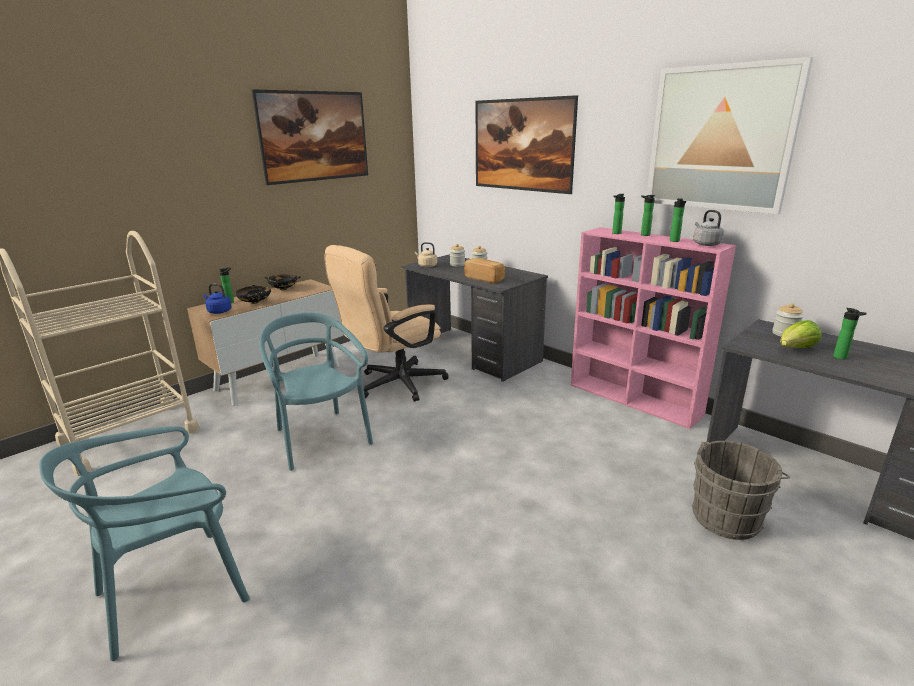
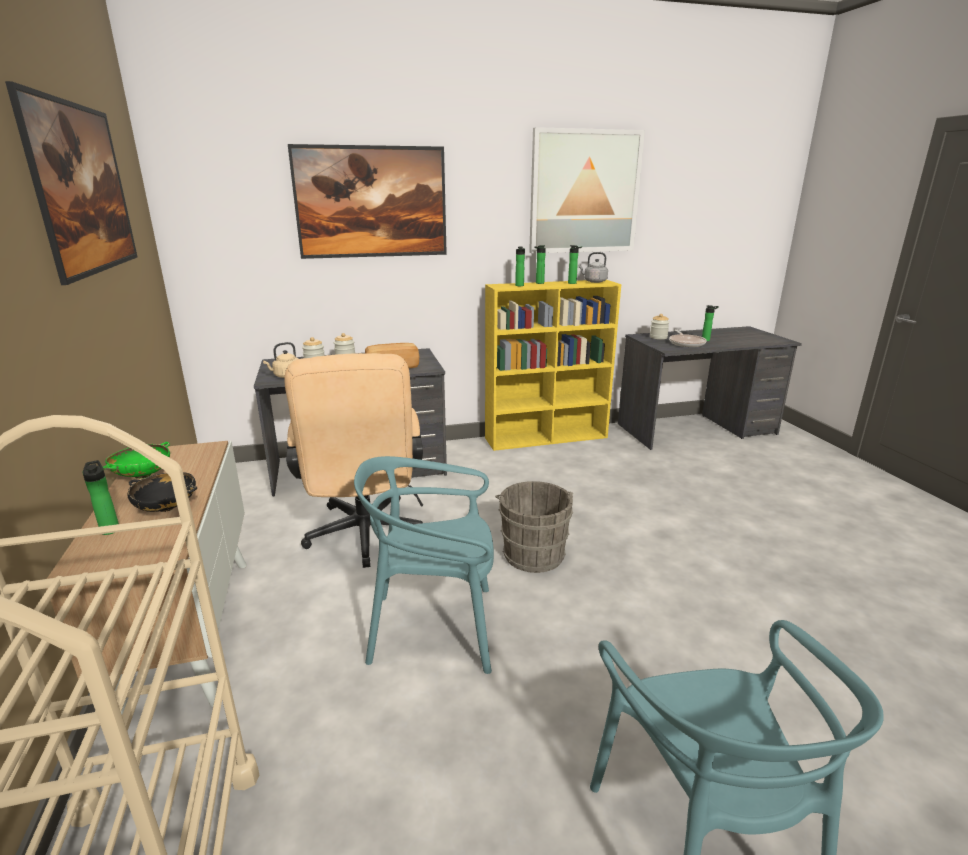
camera: 60 degrees left, 0 degrees up
(218, 311) = (148, 547): blue kettle -> none
(283, 289) = (142, 475): black bowl -> green bowl
(635, 399) = (547, 437): pink bookcase -> yellow bookcase
(728, 516) = (716, 469): grey bucket -> grey bucket (533, 552)
(795, 349) = (686, 343): lettuce -> frying pan

